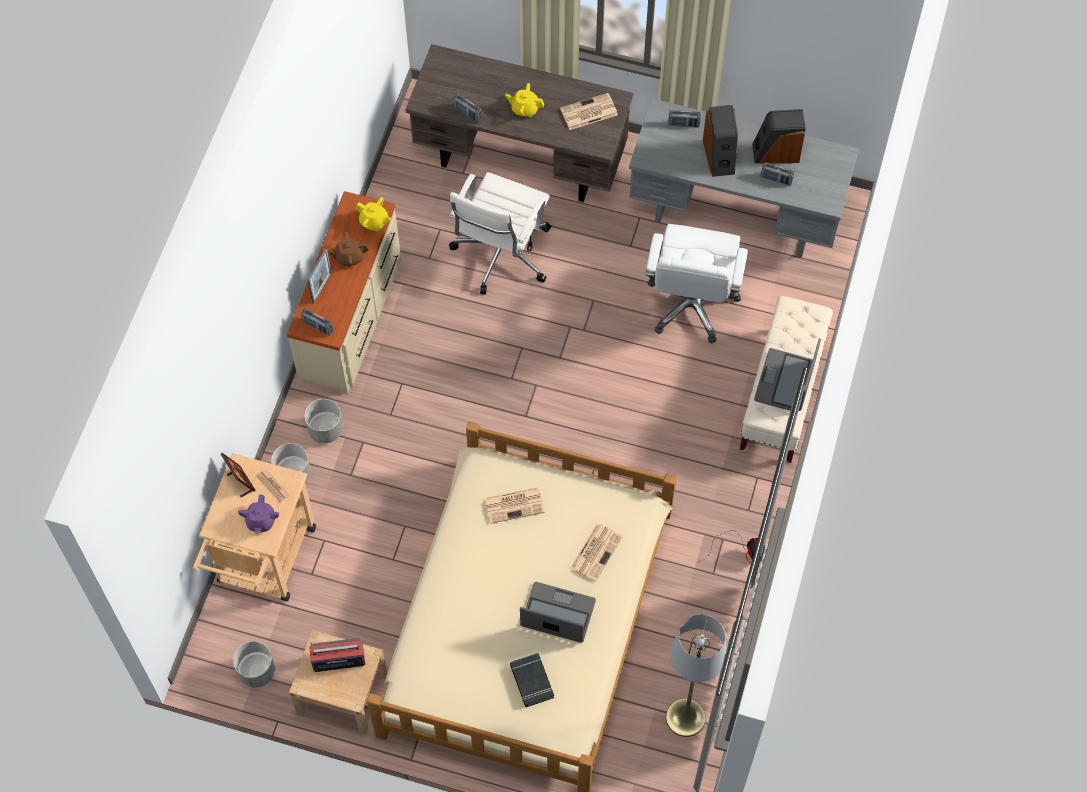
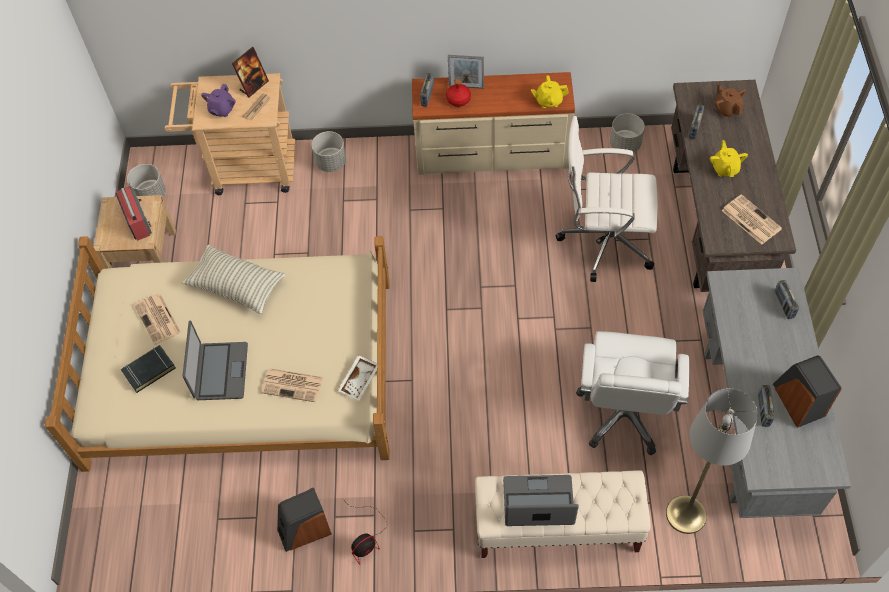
camera: 75 degrees right, 5 degrees down
(261, 521) = (222, 110): purple teapot -> purple teapot turned 60 degrees counterclockwise
(325, 429) = (379, 170): grey planter -> grey planter (625, 144)
(335, 300) = (458, 99): none -> red bottle
(349, 257) = (504, 95): brown teapot -> brown teapot (727, 109)
(374, 222) = (548, 101): yellow teapot -> yellow teapot turned 75 degrees clockwise
(461, 579) = (236, 286): none -> pillow
(515, 505) = (322, 305): newspaper -> newspaper (158, 319)
(612, 492) = (360, 381): none -> white tray
(685, 717) = (177, 533): grey floor lamp -> grey floor lamp (686, 514)
(691, 305) = (624, 413): white office chair -> white office chair turned 75 degrees counterclockwise
(720, 156) = (762, 348): speaker -> speaker (304, 530)

